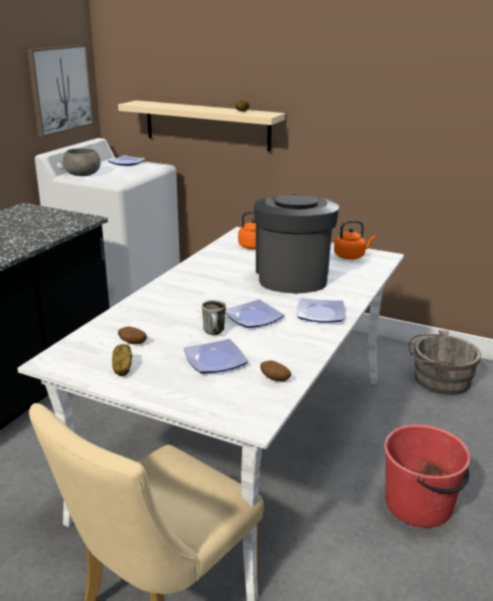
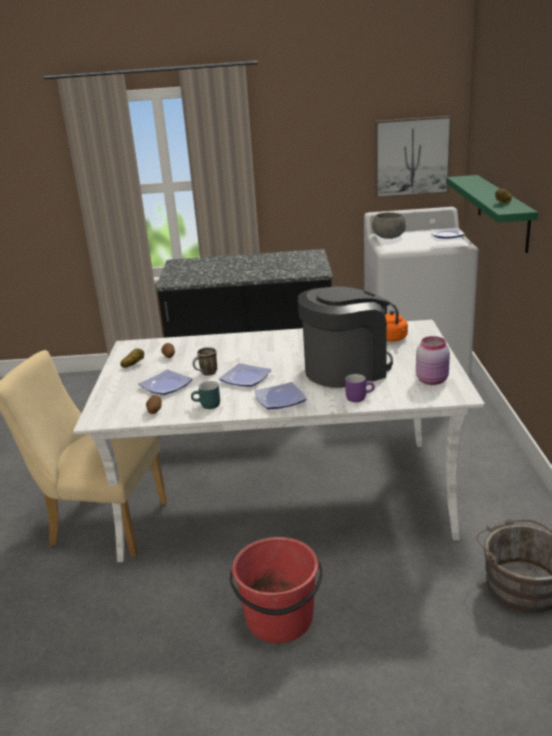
camera: 65 degrees right, 0 degrees up
(207, 125) = (502, 211): beige shelf -> green shelf
(295, 349) = (207, 406): none -> turquoise mug
(351, 256) = (433, 380): orange kettle -> pink jar
(352, 285) = (358, 397): none -> purple mug

